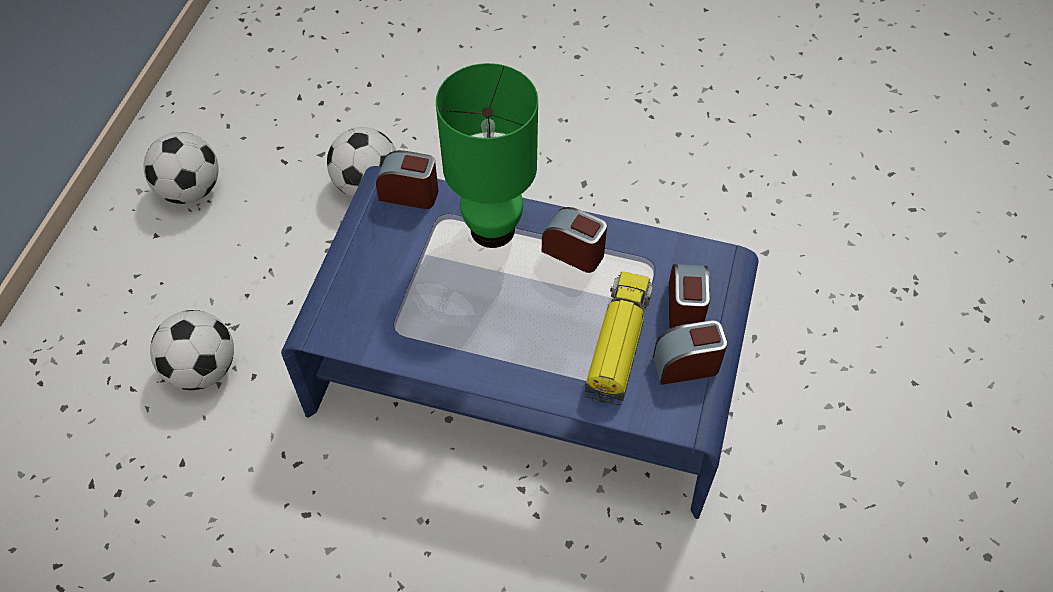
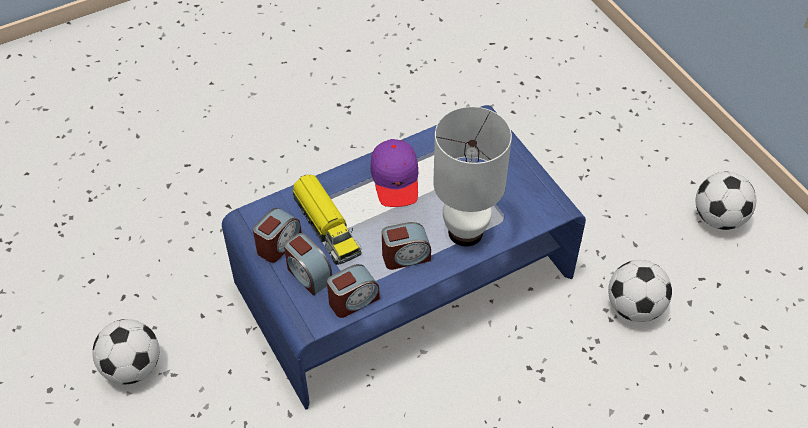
camera: 135 degrees right, 5 degrees down
(202, 369) = (565, 149): football -> football (132, 367)
(409, 193) = (537, 215): alarm clock -> alarm clock (353, 300)
(491, 229) = (466, 232): green table lamp -> white table lamp
(491, 337) = (395, 179): none -> purple cap

